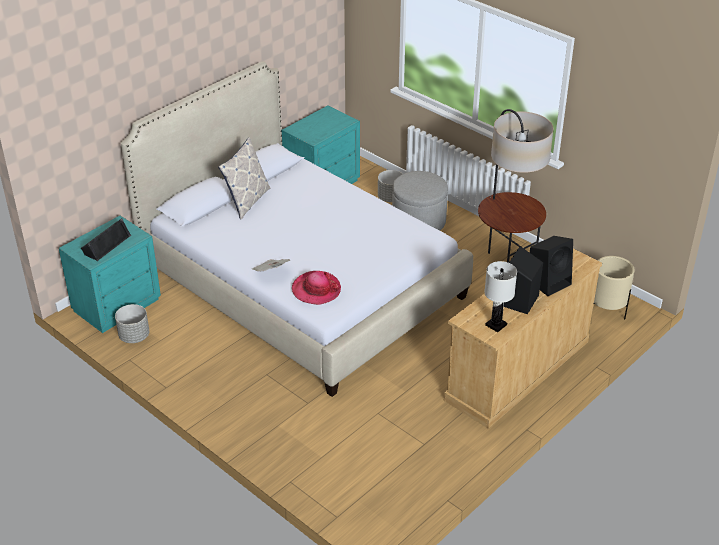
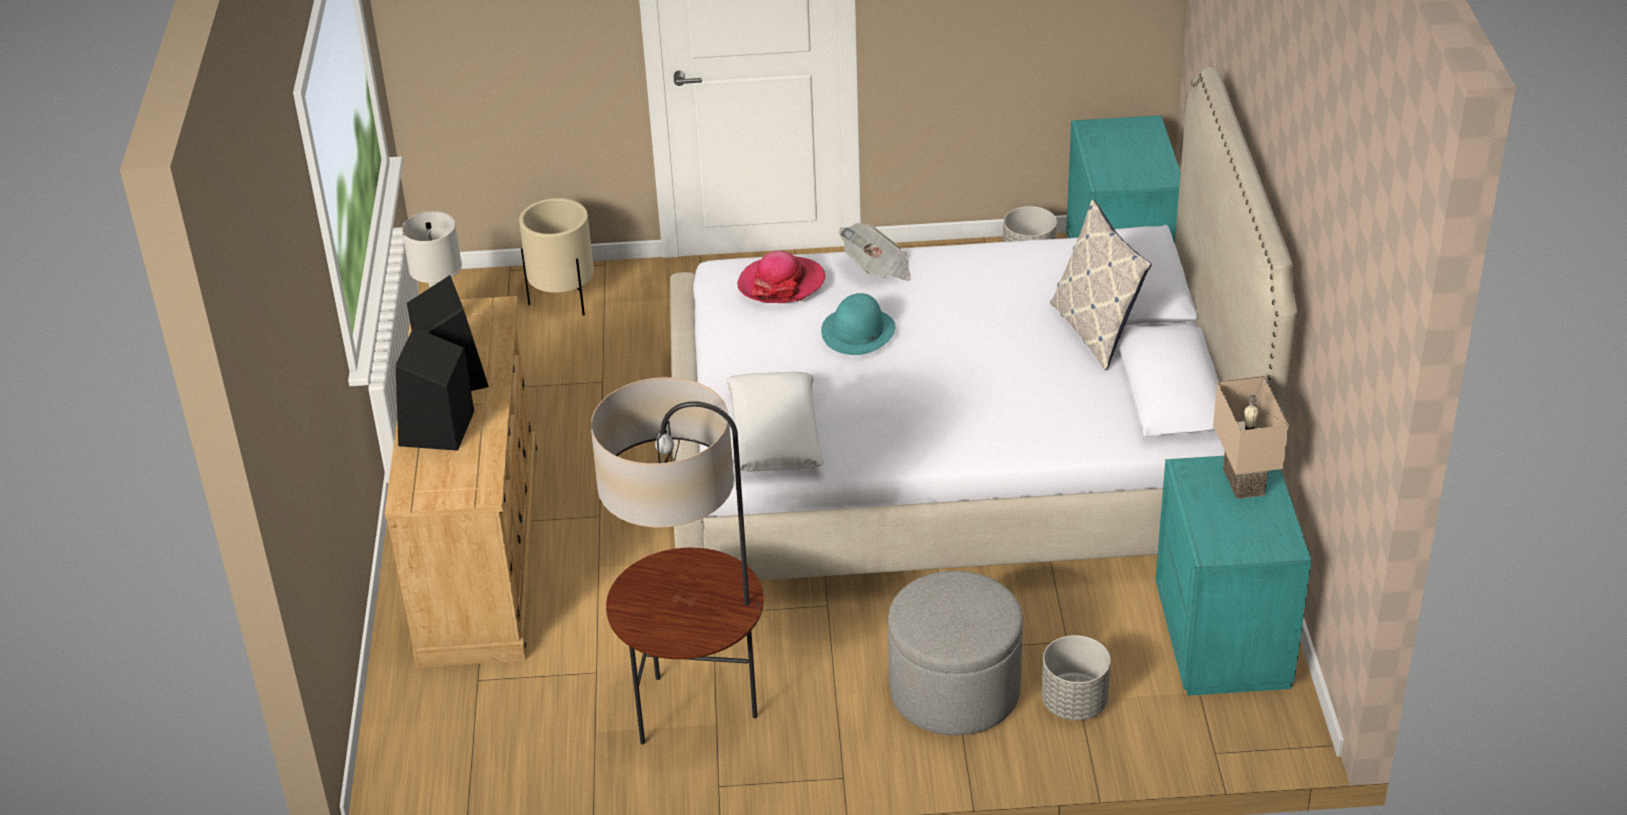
camera: 135 degrees right, 0 degrees up
(106, 244) = (1119, 150): black speaker -> none
(306, 129) = (1240, 482): none -> beige table lamp
(322, 252) = (858, 331): none -> turquoise hat
(409, 239) = (774, 435): none -> white pillow
(606, 312) = (433, 745): beige planter -> beige planter (563, 300)

